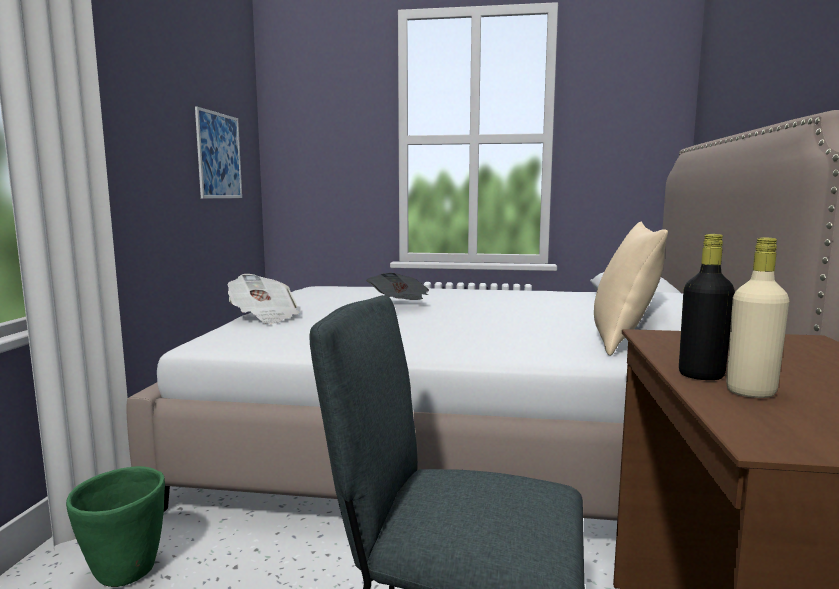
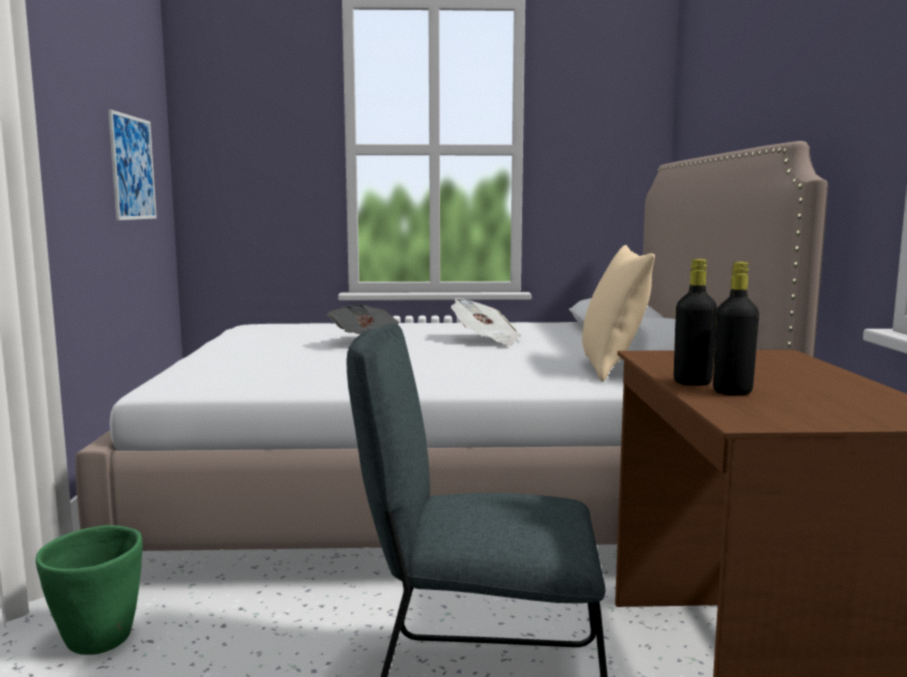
camera: 10 degrees left, 0 degrees up
(264, 317) = (213, 359): newspaper -> newspaper (486, 341)
(750, 392) = (732, 392): beige bottle -> black bottle

